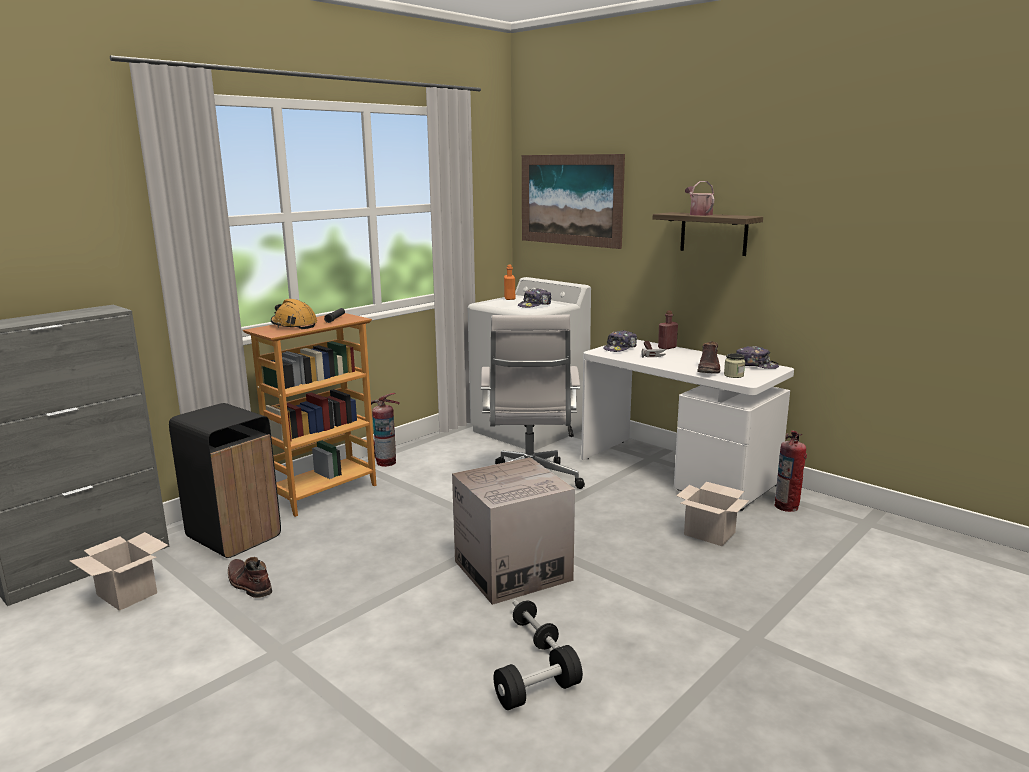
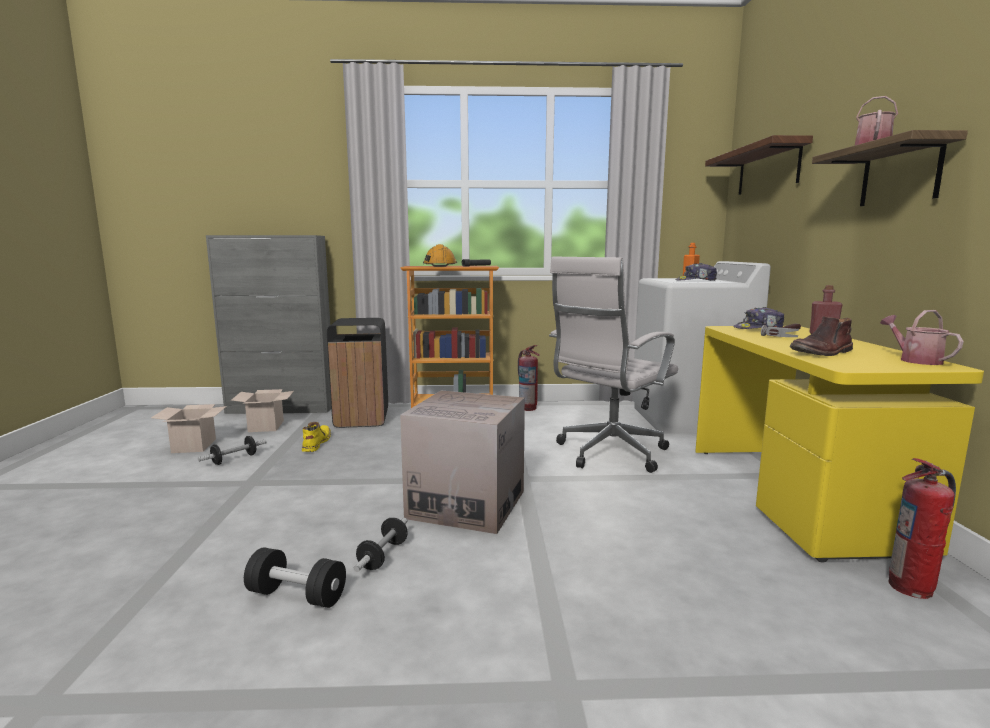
camera: 45 degrees right, 5 degrees down
(192, 643) = (234, 459): none -> dumbbell
(248, 584) = (316, 443): brown boot -> yellow boot
(570, 200) = (768, 169): picture -> shelf
(677, 472) = (796, 496): white desk -> yellow desk
(711, 534) = (726, 565): cardboard box -> cardboard box (194, 446)
(733, 375) = (845, 360): jar -> none
(755, 365) = (915, 360): cap -> watering can

